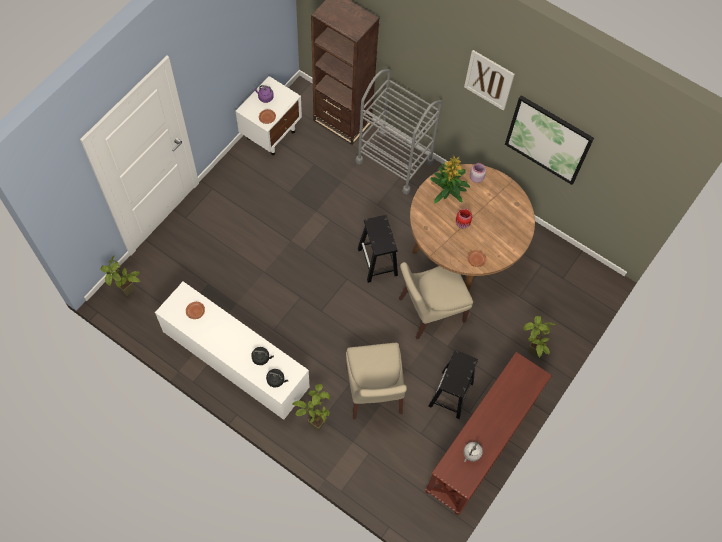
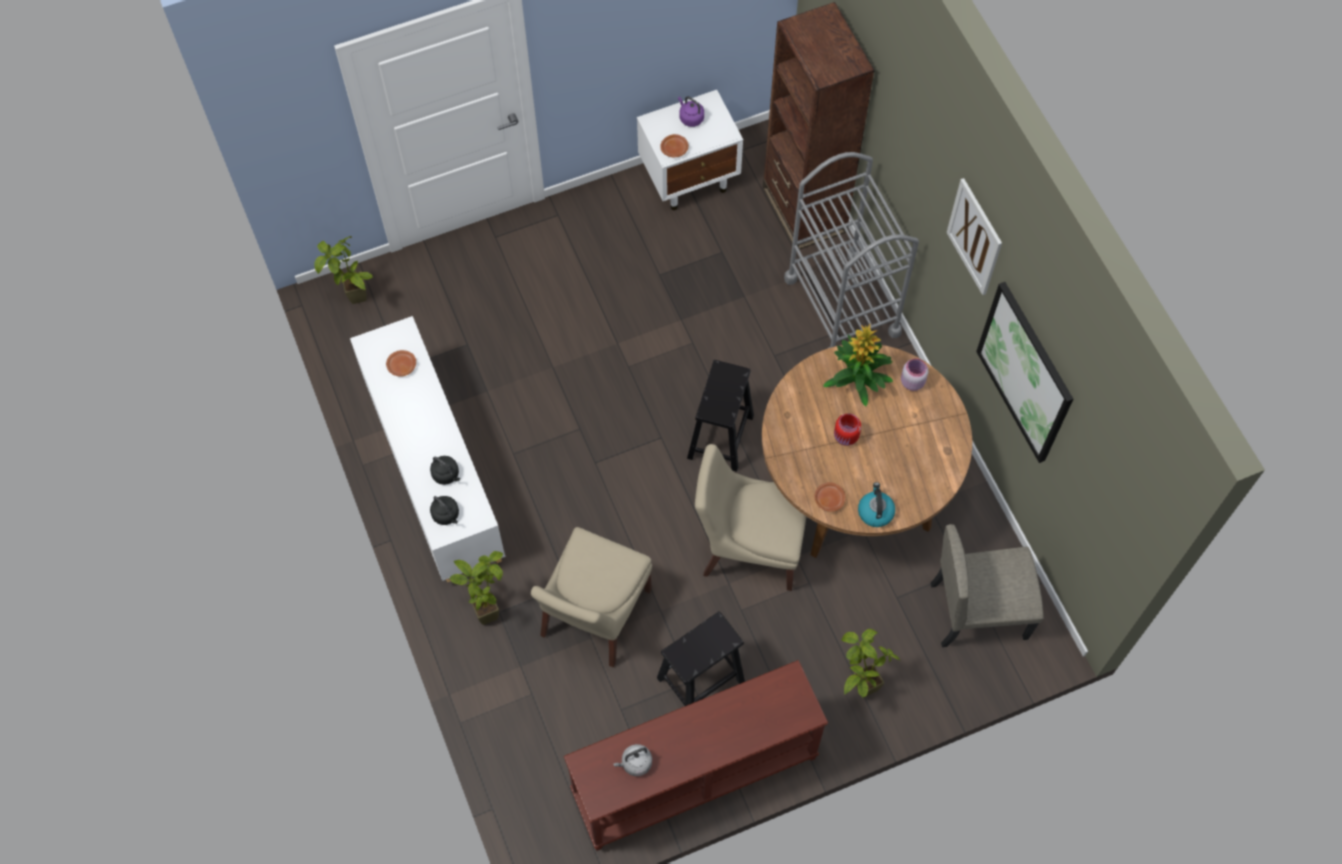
camera: 35 degrees right, 0 degrees up
(502, 254) = (875, 511): none -> kettle
(561, 280) = (978, 609): none -> beige chair

